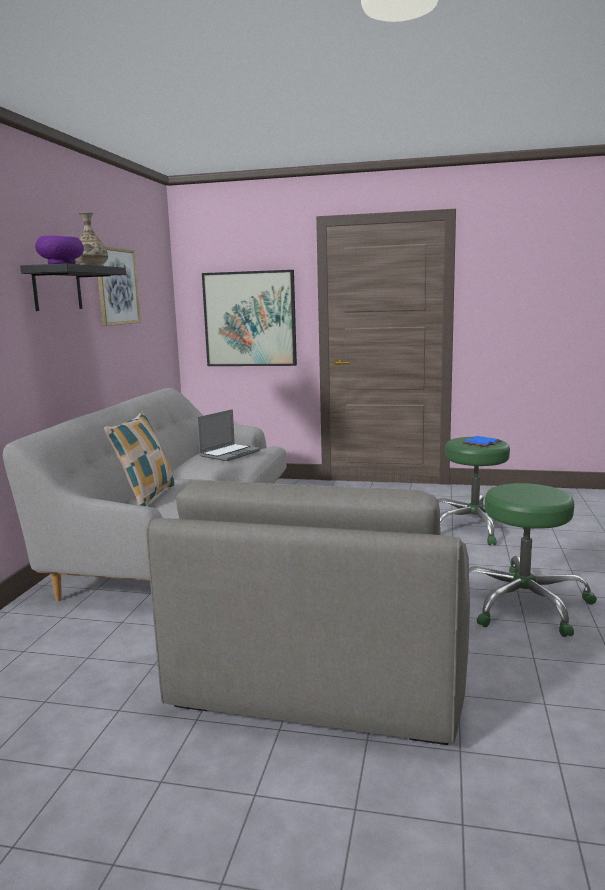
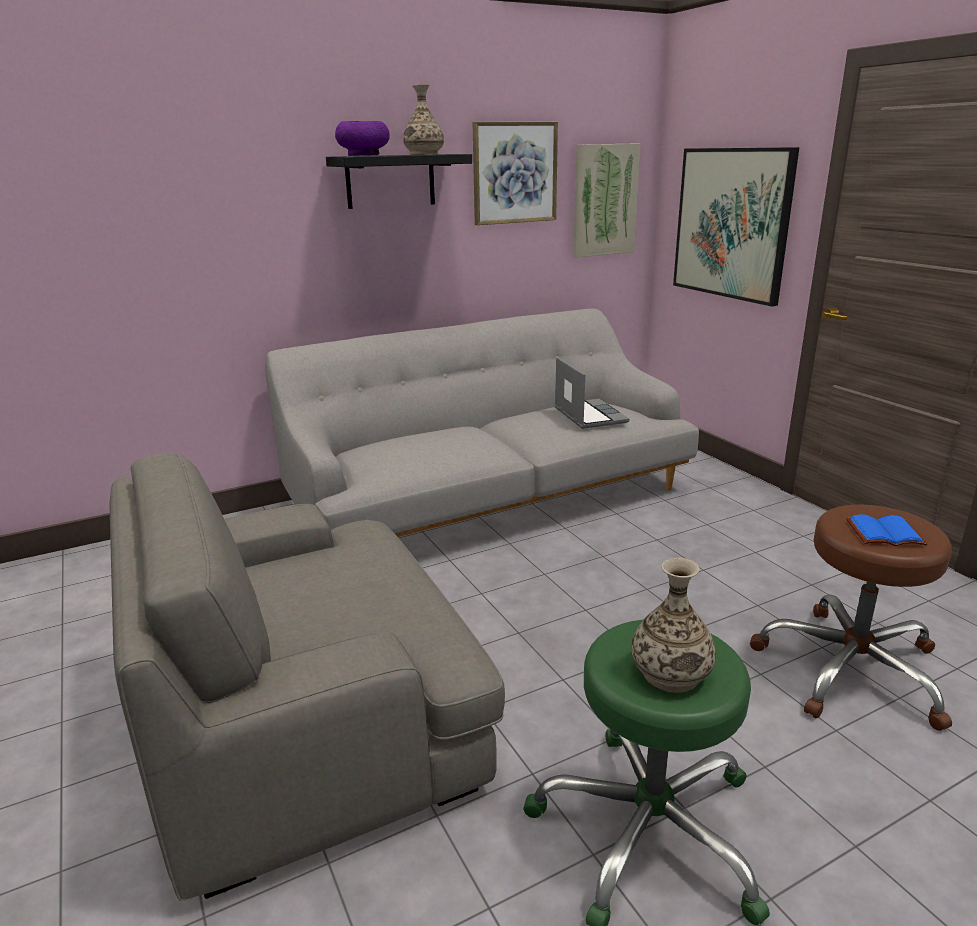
camera: 50 degrees right, 10 degrees up
(146, 497) = (395, 443): pillow -> none
(156, 309) = (604, 200): none -> picture
(230, 453) = (588, 415): laptop -> laptop turned 105 degrees counterclockwise
(473, 526) = (850, 668): green stool -> brown stool
(538, 495) = (670, 673): none -> vase

